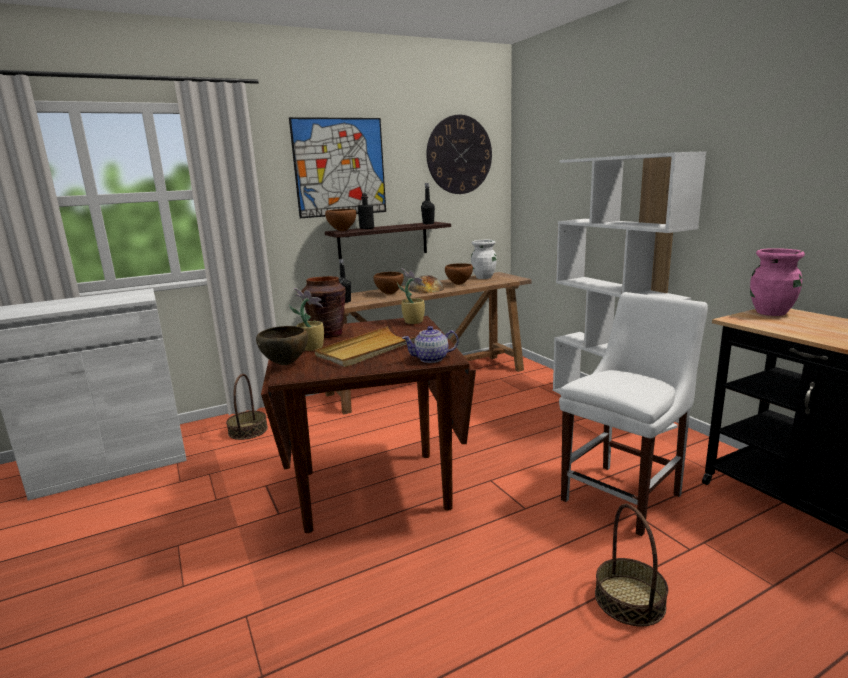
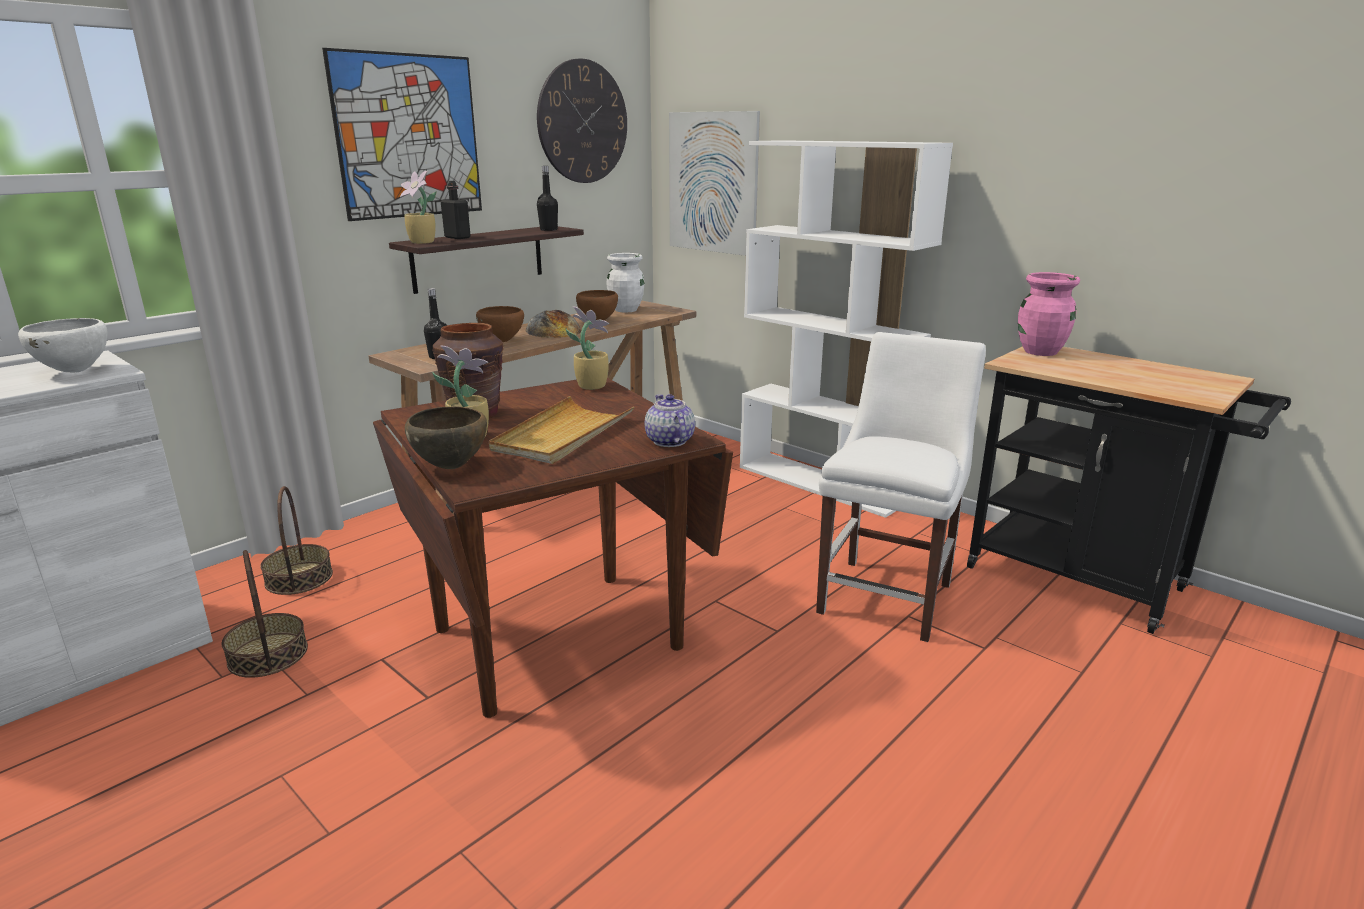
camera: 20 degrees left, 5 degrees up
(126, 298) = (76, 371): none -> white bowl
(342, 231) = (422, 242): brown bowl -> potted plant
(431, 359) = (669, 441): teapot -> teapot turned 105 degrees clockwise
(546, 191) = (712, 183): none -> picture
(630, 600) = (947, 719): basket -> basket (268, 655)

